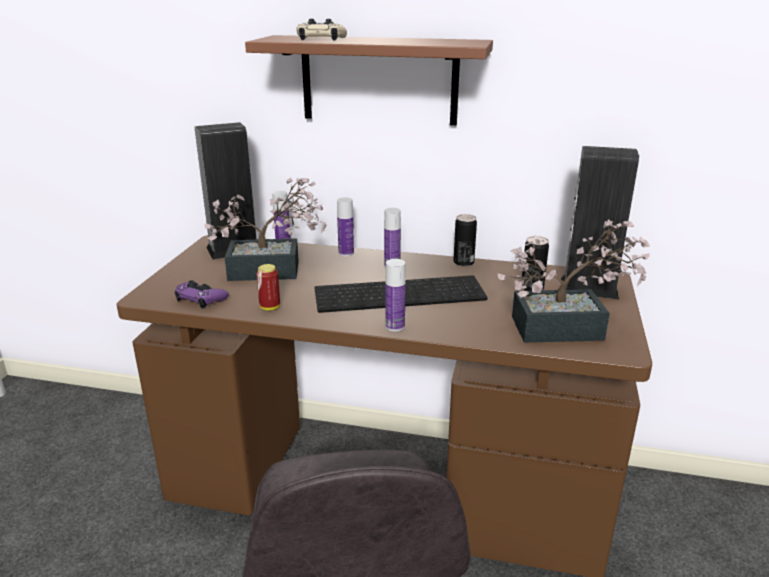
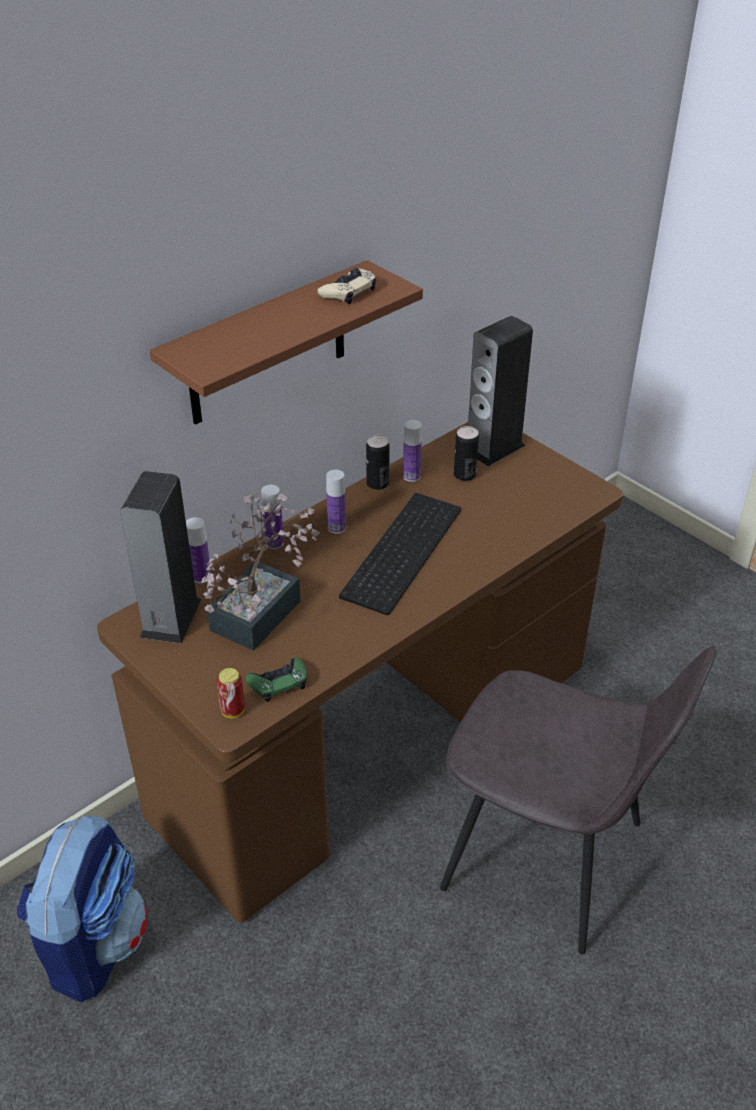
camera: 55 degrees left, 15 degrees up
(117, 446) = (94, 943): none -> backpack
(201, 298) = (278, 683): purple game controller -> green game controller
(270, 307) = (347, 642): can -> can (233, 711)
(321, 38) = (243, 338): beige game controller -> beige game controller (348, 291)
(395, 326) = (457, 582): bottle -> bottle (411, 476)
(568, 328) = (544, 496): potted plant -> none

